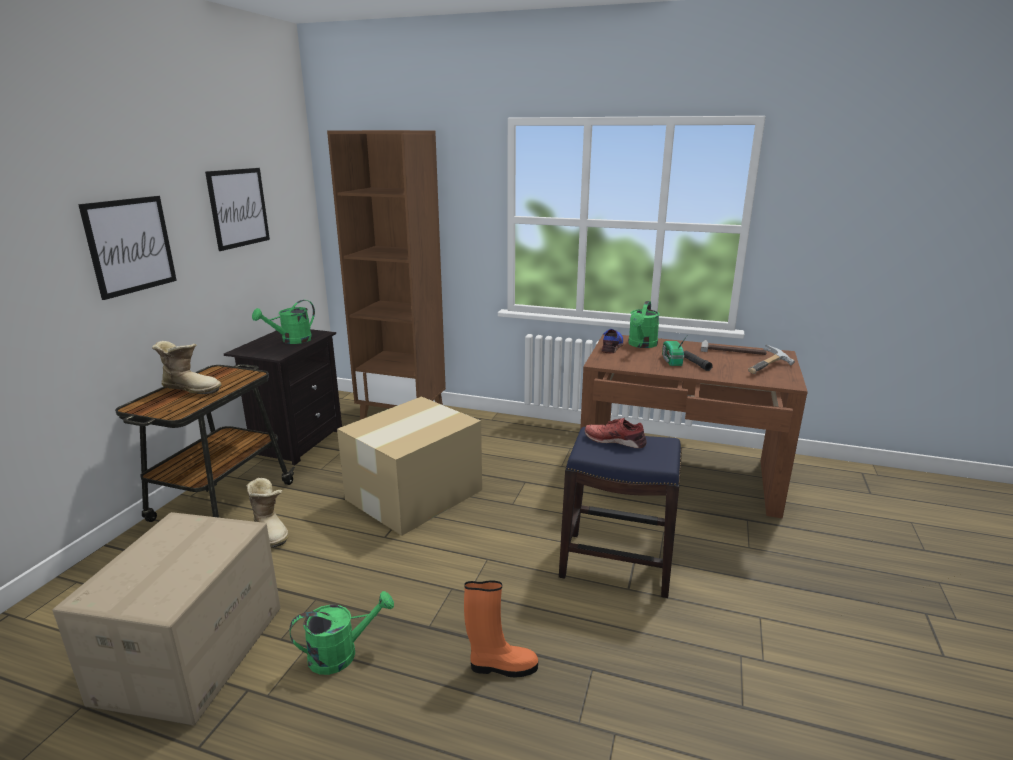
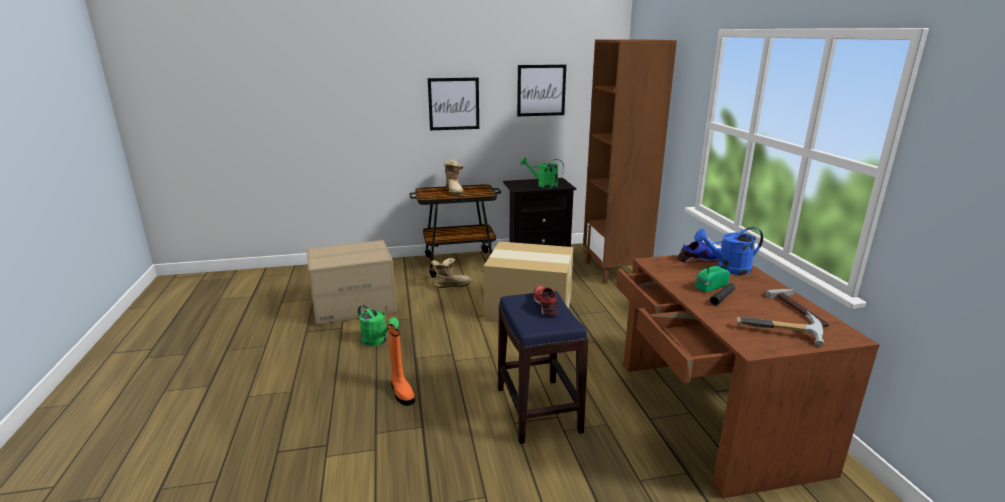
camera: 60 degrees right, 0 degrees up
(272, 530) = (450, 285): boot -> boot turned 135 degrees counterclockwise
(641, 345) = (728, 269): green watering can -> blue watering can

